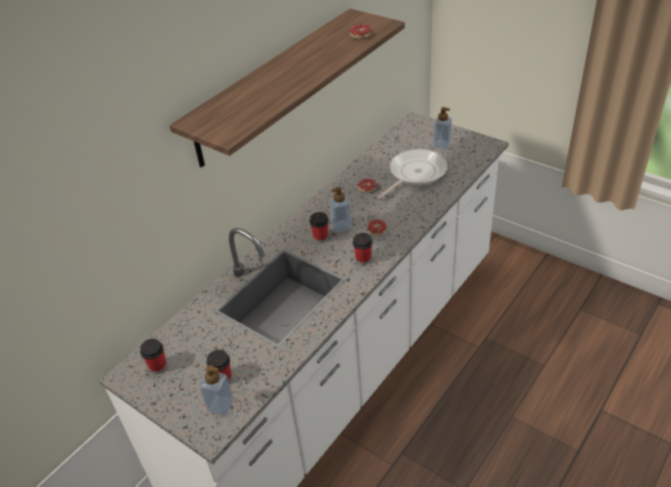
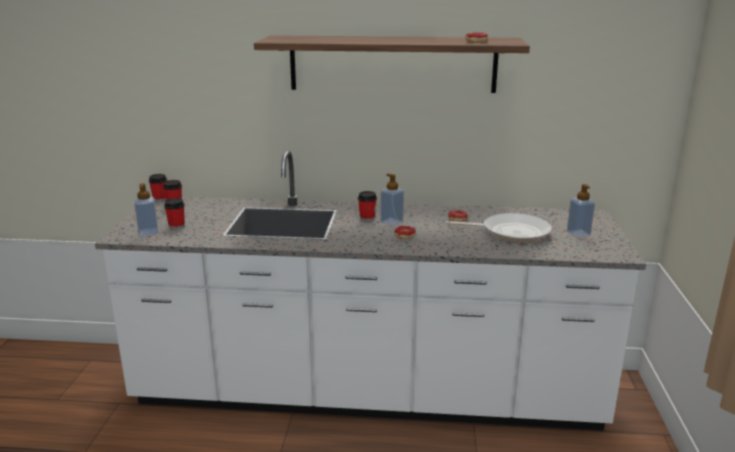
camera: 55 degrees right, 20 degrees down
(363, 259) = (359, 239): cup -> cup (160, 199)

